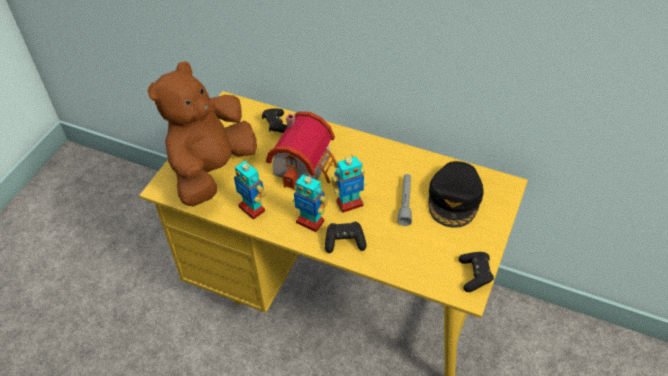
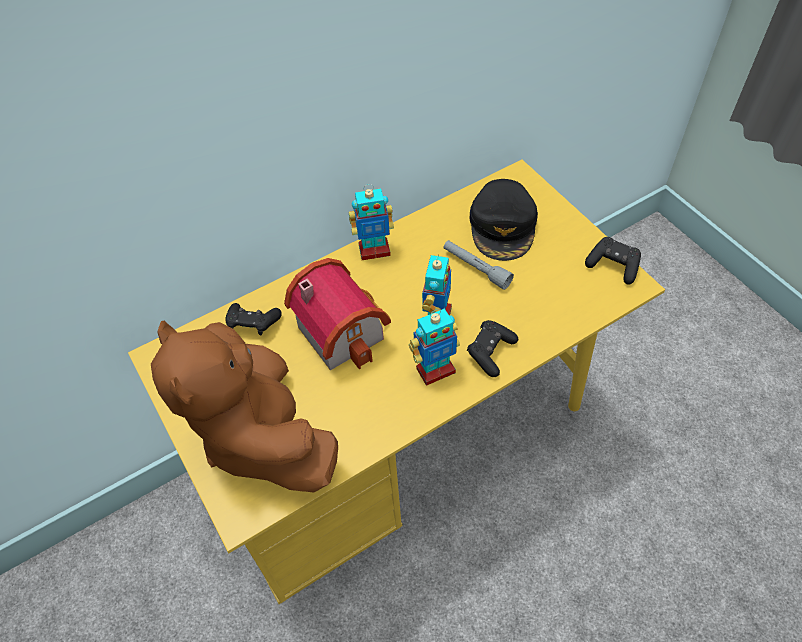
camera: 55 degrees left, 5 degrees up
(252, 208) = (366, 420): toy robot -> toy robot (374, 250)
(455, 199) = (503, 226): black cap -> black cap turned 45 degrees clockwise

